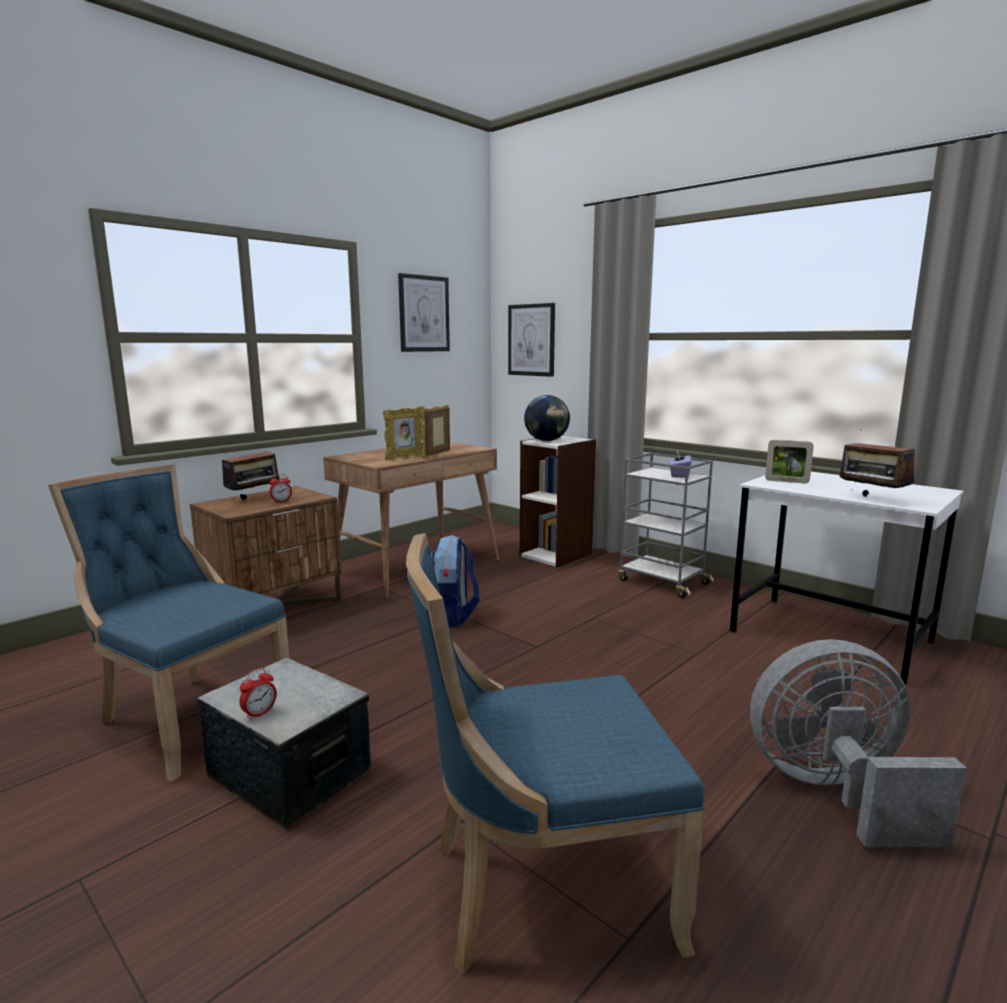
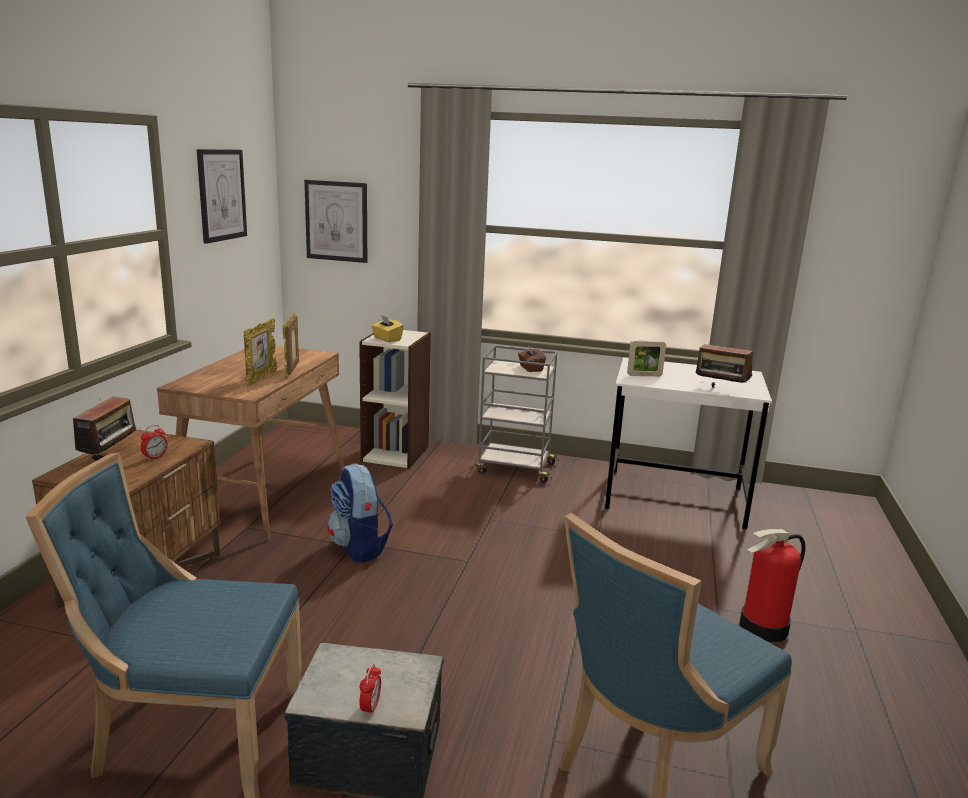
camera: 30 degrees left, 5 degrees up
(546, 441) = (387, 339): globe -> yellow tissue box
(679, 475) = (530, 368): purple tissue box -> brown tissue box
(835, 792) = (764, 628): grey fan -> fire extinguisher

